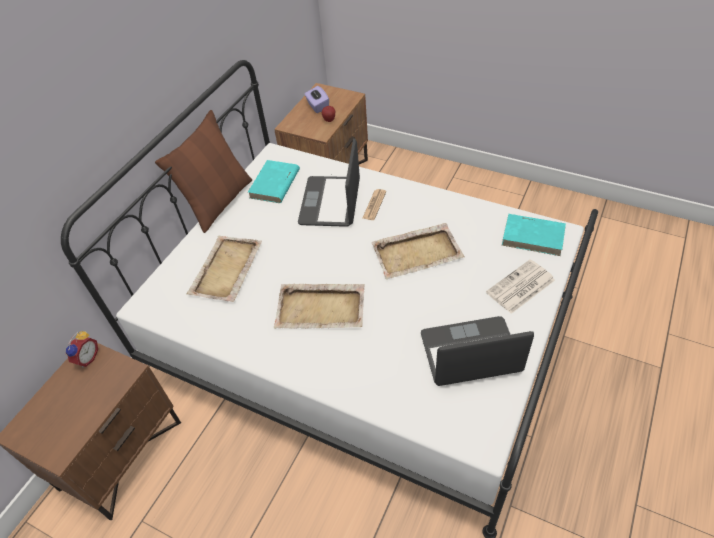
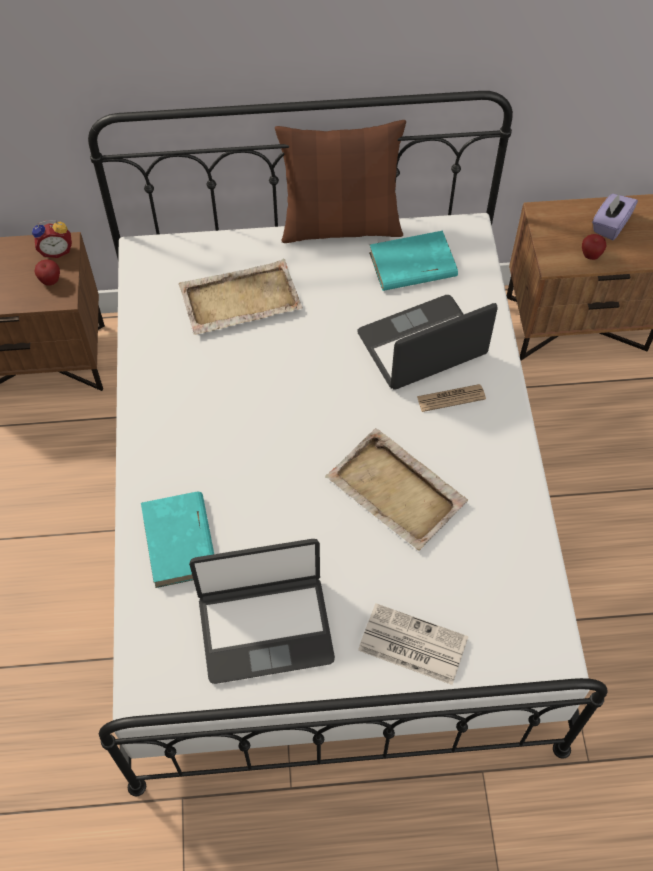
camera: 55 degrees right, 10 degrees up
(109, 372) = (50, 281): none -> apple
(321, 308) = (241, 429): beige tray -> none
(470, 353) = (265, 627): laptop -> laptop turned 120 degrees clockwise
(533, 236) = (521, 626): turquoise book -> turquoise book (180, 542)

